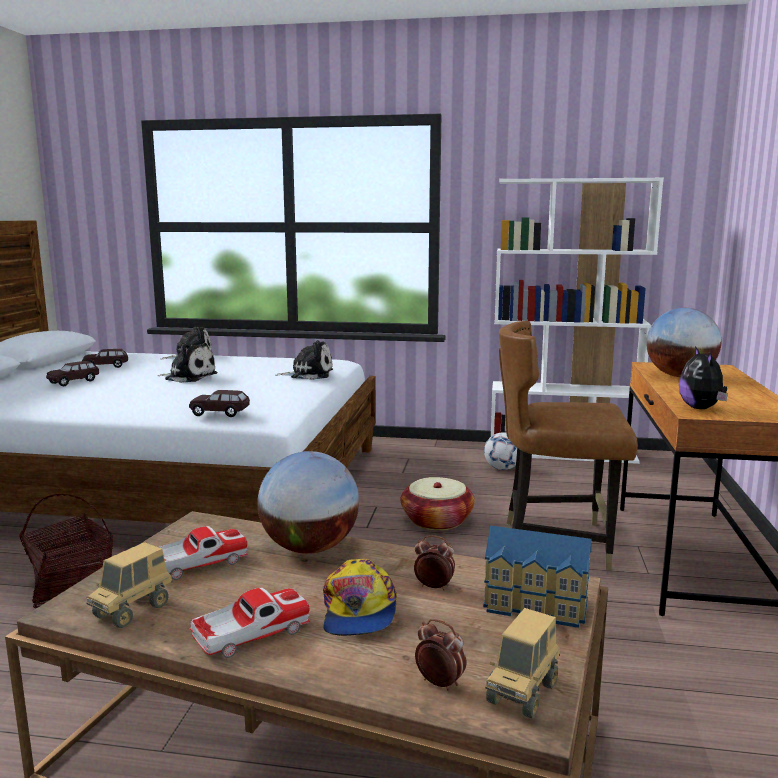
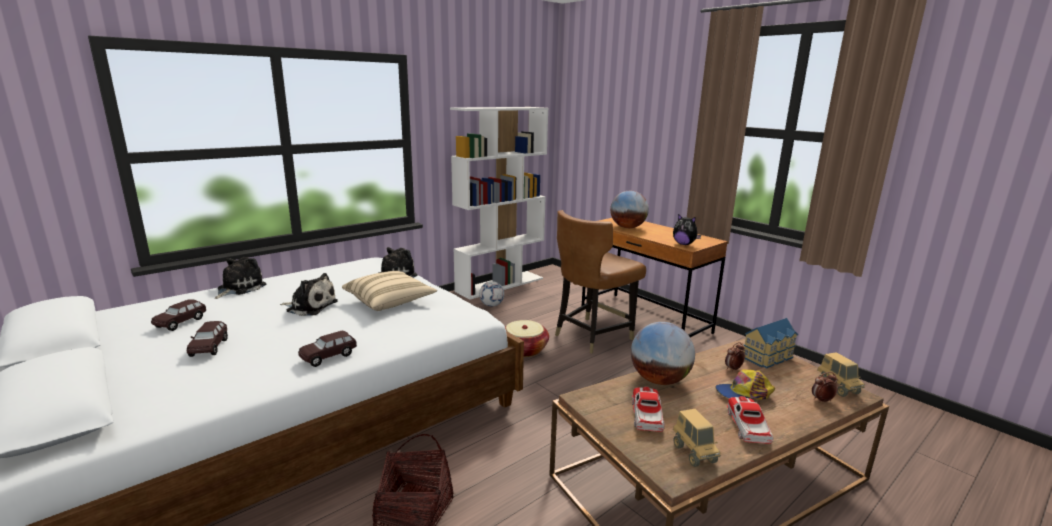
camera: 50 degrees left, 5 degrees up
(189, 377) = (310, 306): plush toy -> plush toy turned 45 degrees clockwise
(220, 413) = (443, 325): brown toy car -> brown toy car (328, 356)
(243, 389) = (390, 302): none -> beige pillow
(358, 611) = (744, 393): cap -> cap turned 135 degrees clockwise

